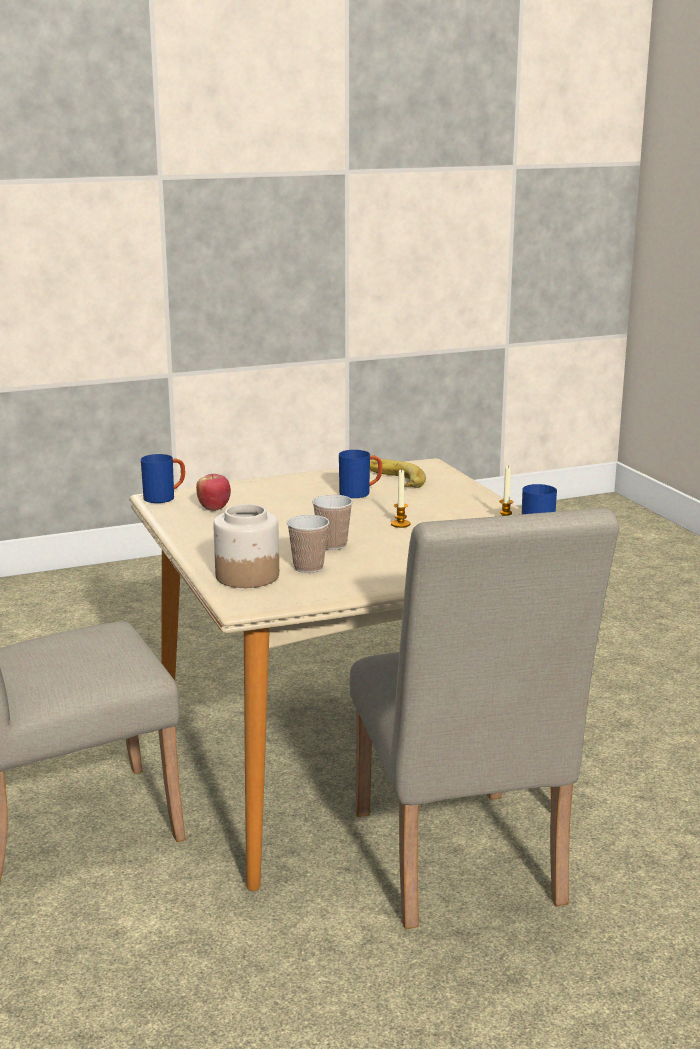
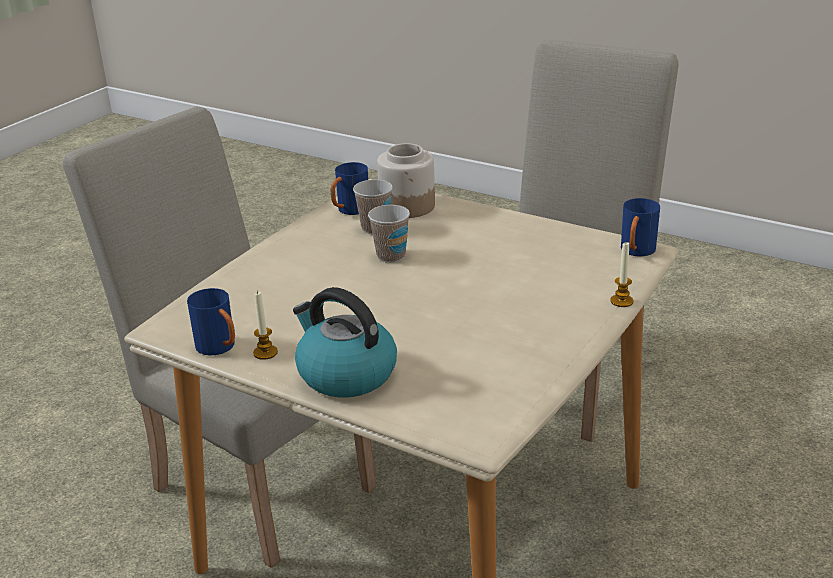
camera: 145 degrees right, 10 degrees up
(214, 508) = (567, 257): apple -> none
(360, 493) = (472, 335): blue mug -> blue mug (349, 211)
(391, 480) = (473, 375): banana -> none
(400, 524) = (366, 304): candle -> candle (621, 301)
(466, 499) = (345, 374): none -> kettle

